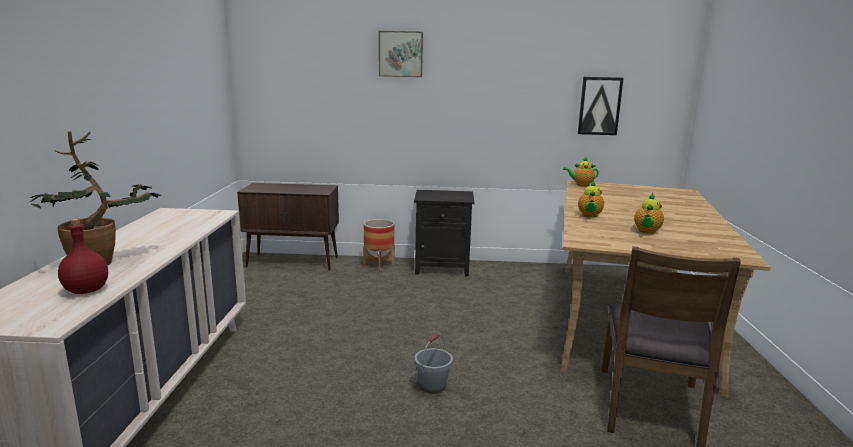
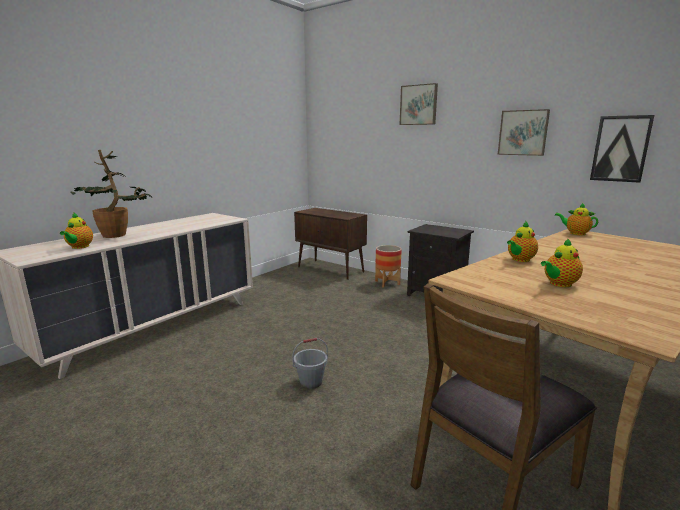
camera: 35 degrees right, 0 degrees up
(85, 291) = (79, 247): red bottle -> teapot
(516, 89) = (523, 132): none -> picture

